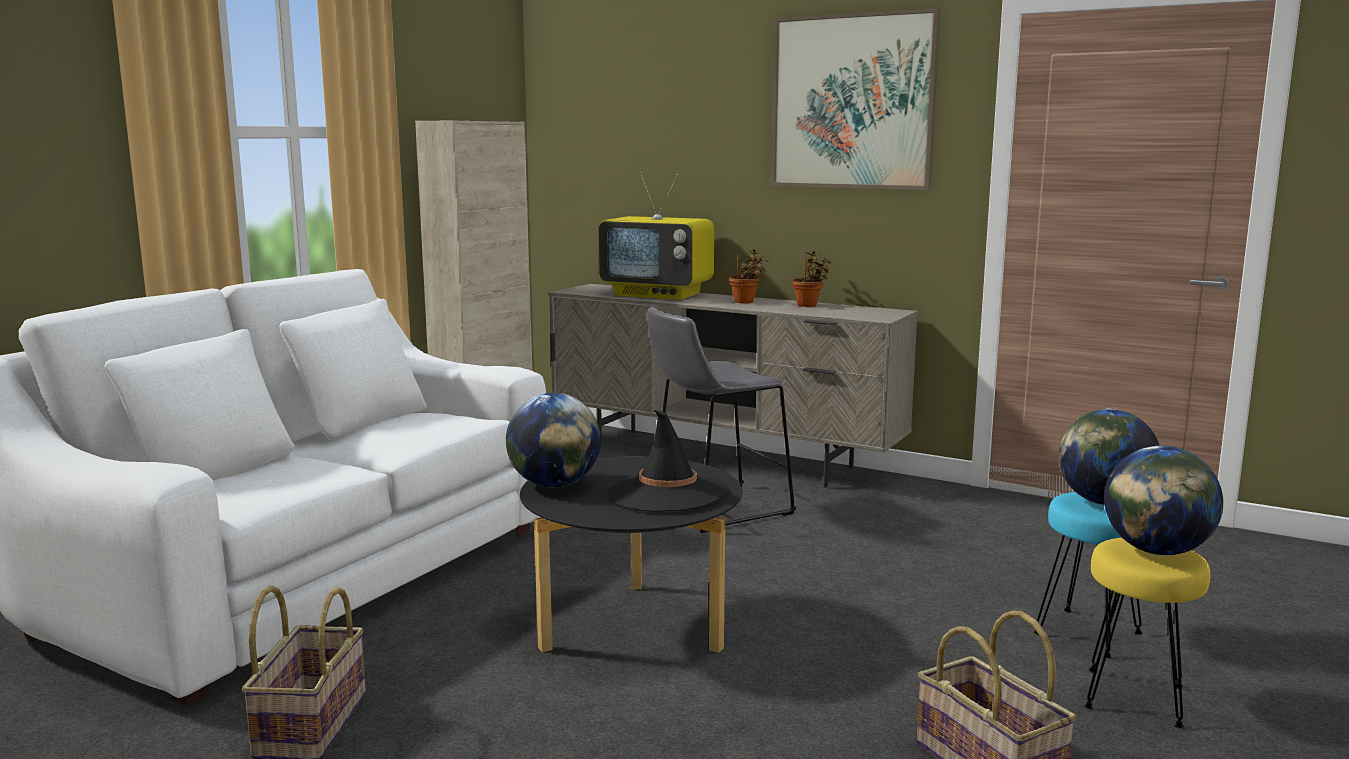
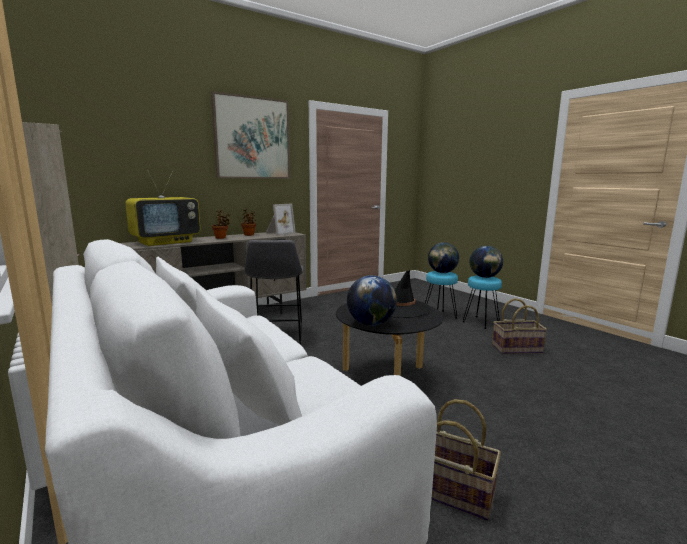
camera: 65 degrees left, 0 degrees up
(862, 312) = (279, 233): none -> picture frame
(1136, 698) = (481, 322): yellow stool -> turquoise stool

